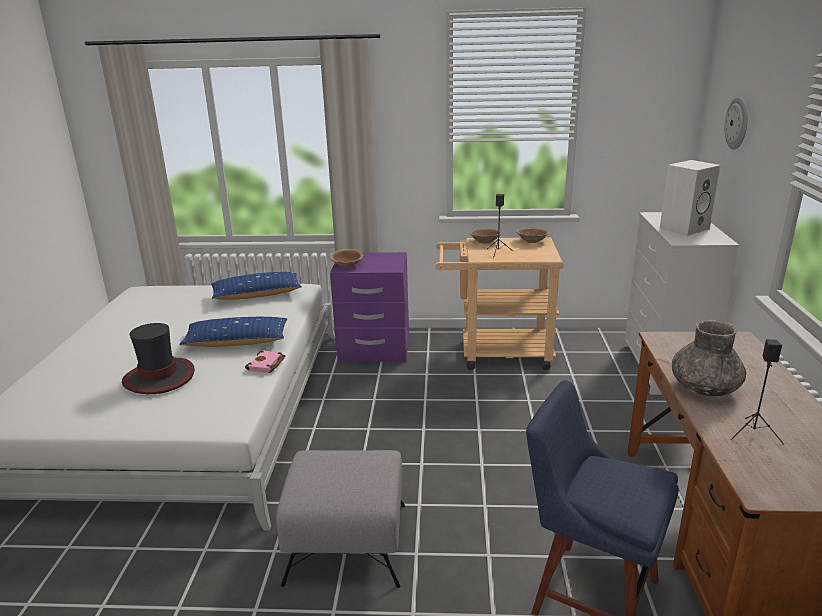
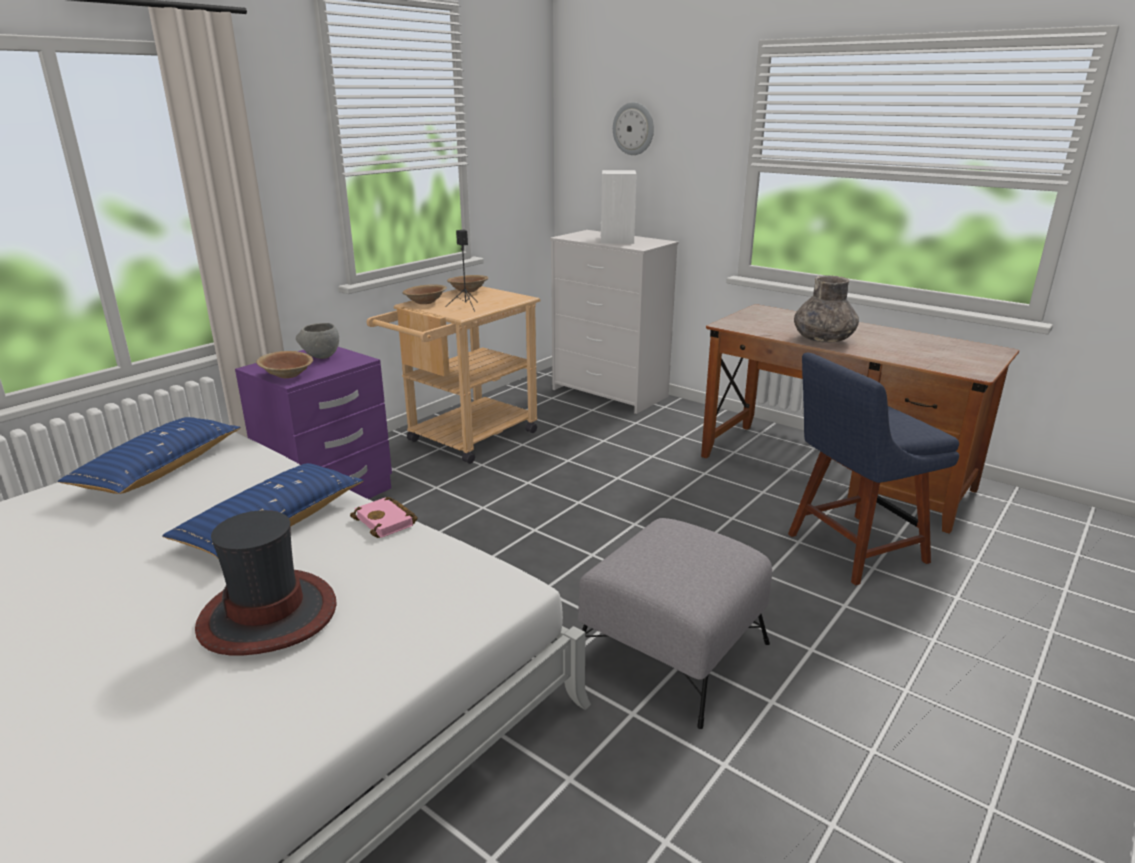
camera: 55 degrees left, 0 degrees up
(383, 260) = (321, 357): none -> grey bowl
(754, 434) = (900, 350): black speaker -> none

